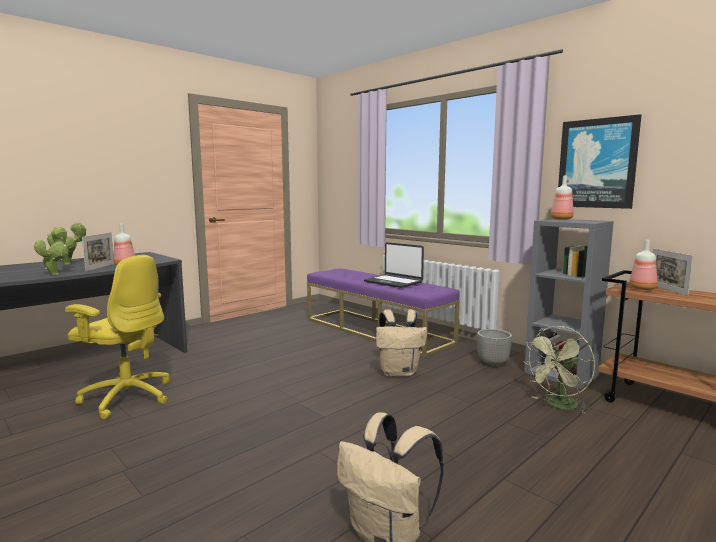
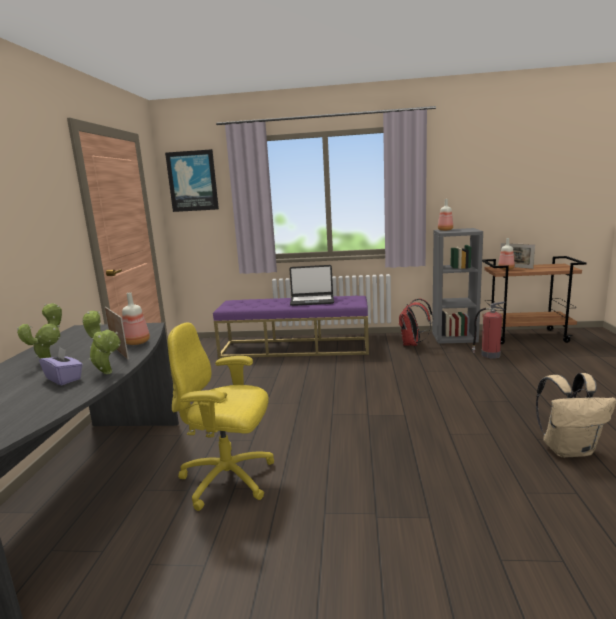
camera: 40 degrees left, 5 degrees up
(37, 272) = (64, 379): none -> purple tissue box
(127, 397) = (229, 479): yellow office chair -> yellow office chair turned 150 degrees counterclockwise
(399, 372) = (378, 370): beige backpack -> none
(493, 363) = (412, 344): planter -> red backpack
(558, 406) = (489, 355): green fan -> fire extinguisher
(597, 163) = (458, 189): picture -> picture (192, 181)

